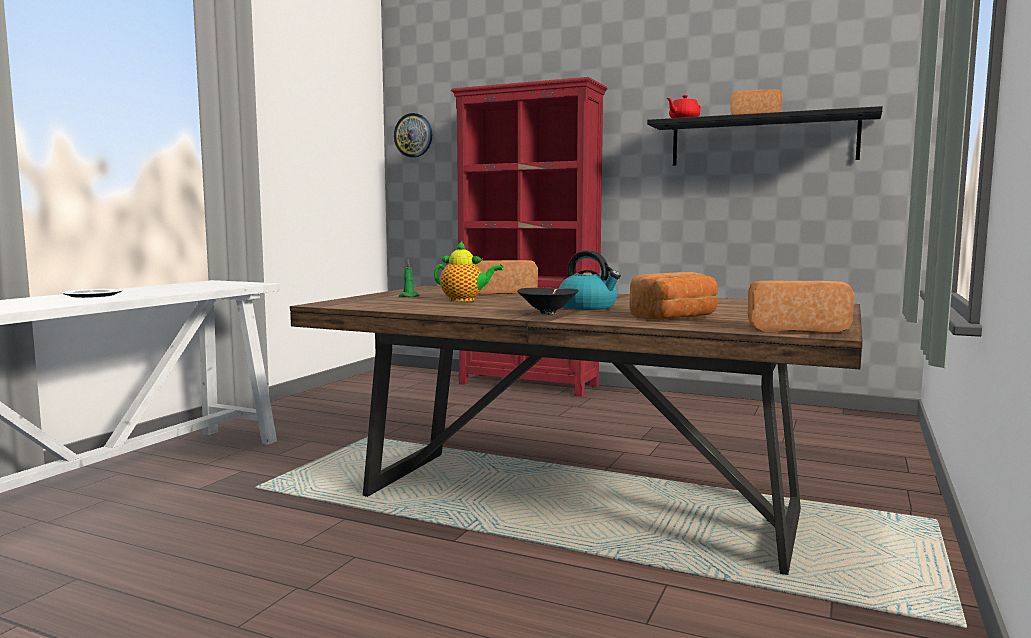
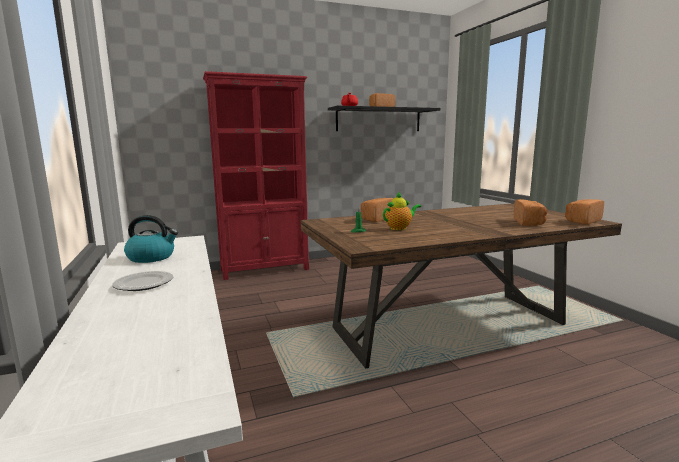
camera: 45 degrees left, 5 degrees up
(413, 135) = (145, 101): wall clock -> none
(548, 313) = (485, 230): black bowl -> none
(588, 307) = (469, 222): kettle -> kettle (152, 257)

